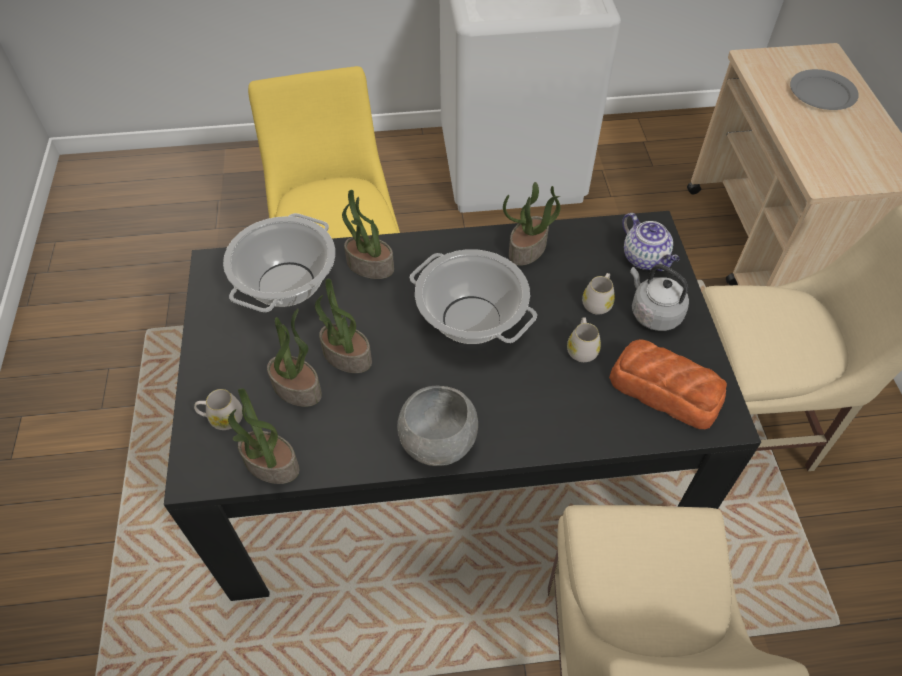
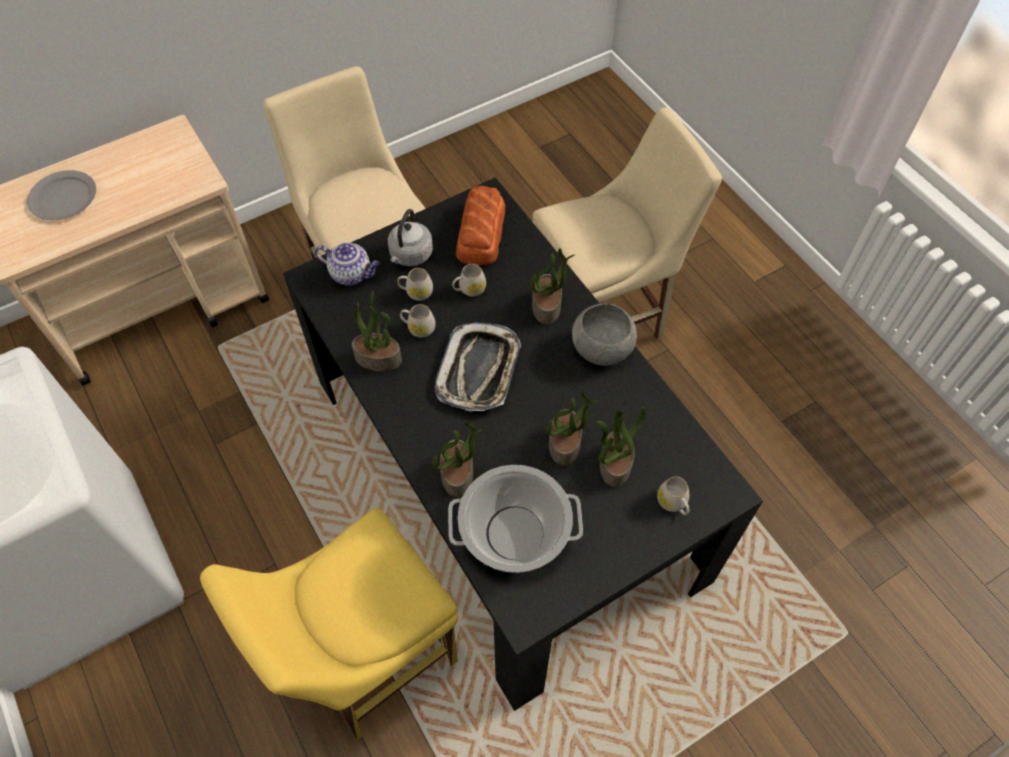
camera: 115 degrees left, 5 degrees up
(270, 465) = (688, 446): potted plant -> potted plant (547, 306)
(470, 319) = (479, 371): cooking pot -> tray
(549, 289) = (418, 328): none -> white mug
(645, 259) = (352, 274): teapot -> teapot turned 75 degrees clockwise

